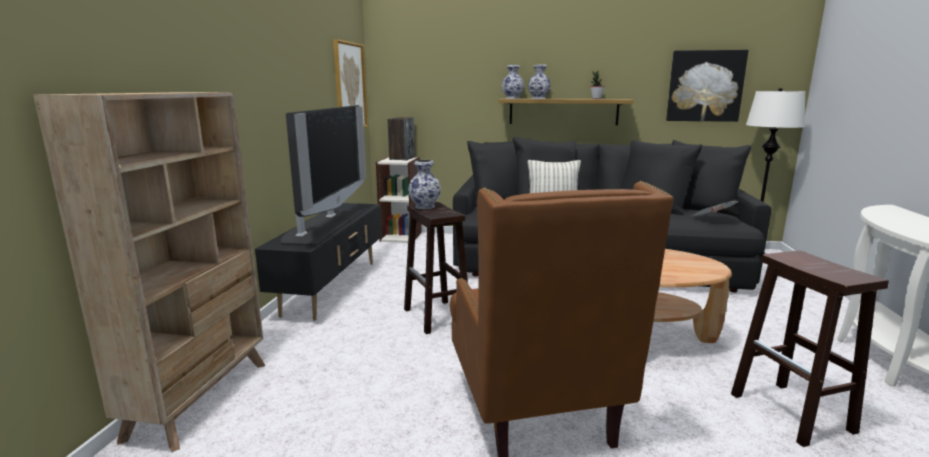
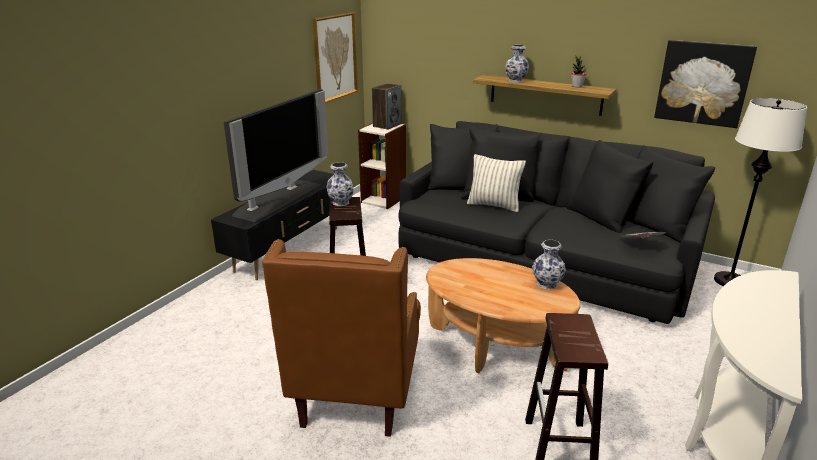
camera: 20 degrees right, 10 degrees up
(201, 398) = (150, 331): beige bookcase -> none
(513, 98) = (492, 77): vase -> vase (547, 284)

